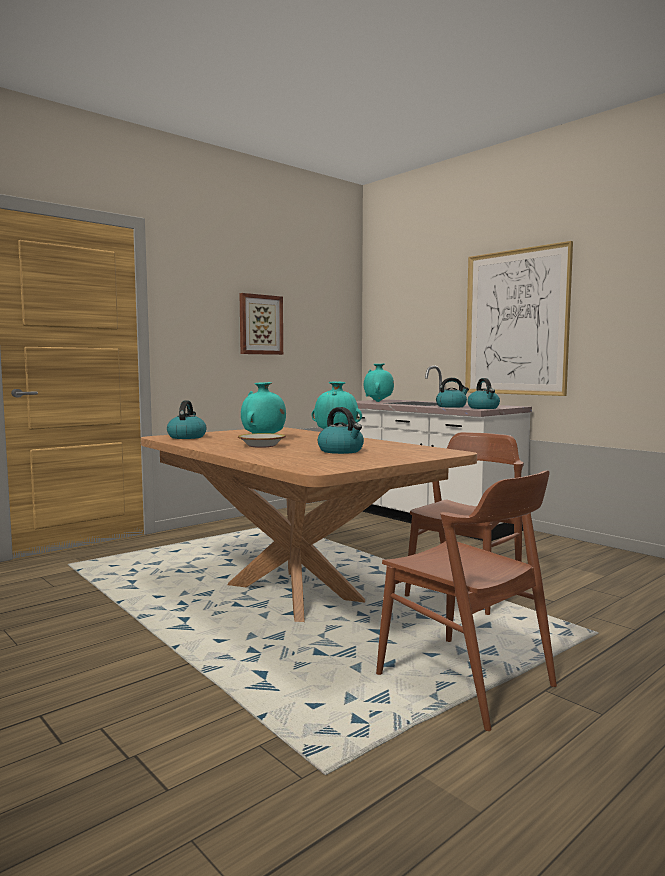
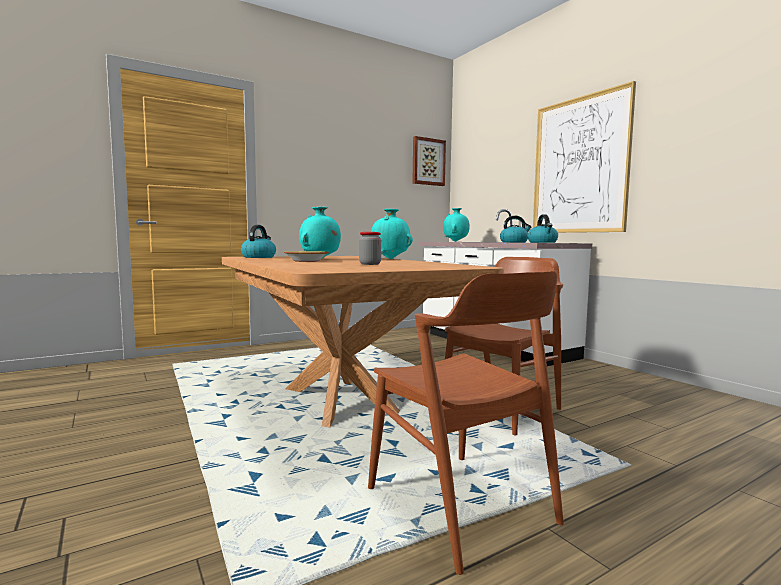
camera: 10 degrees right, 0 degrees up
(260, 324) = (356, 175): picture -> picture (428, 162)
(341, 451) = (370, 264): kettle -> jar

